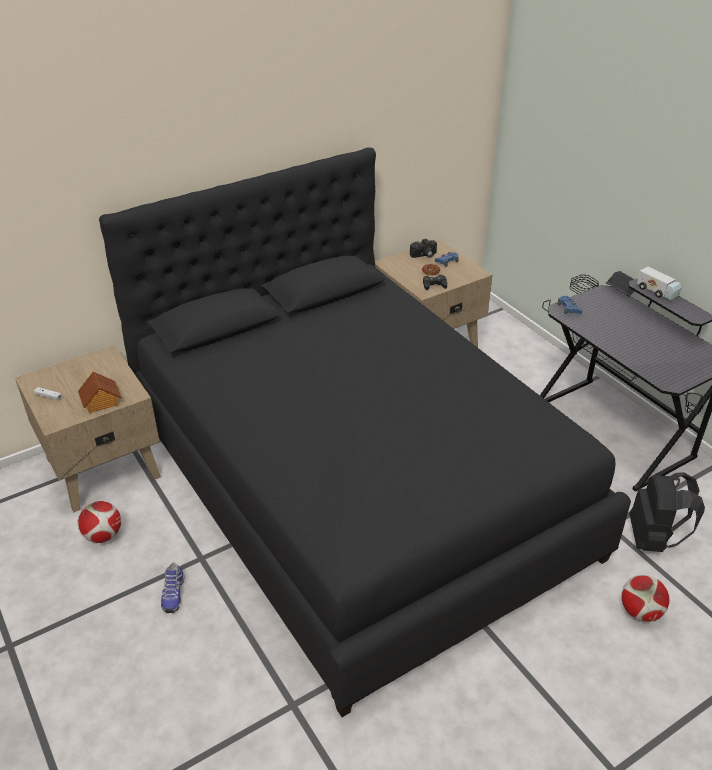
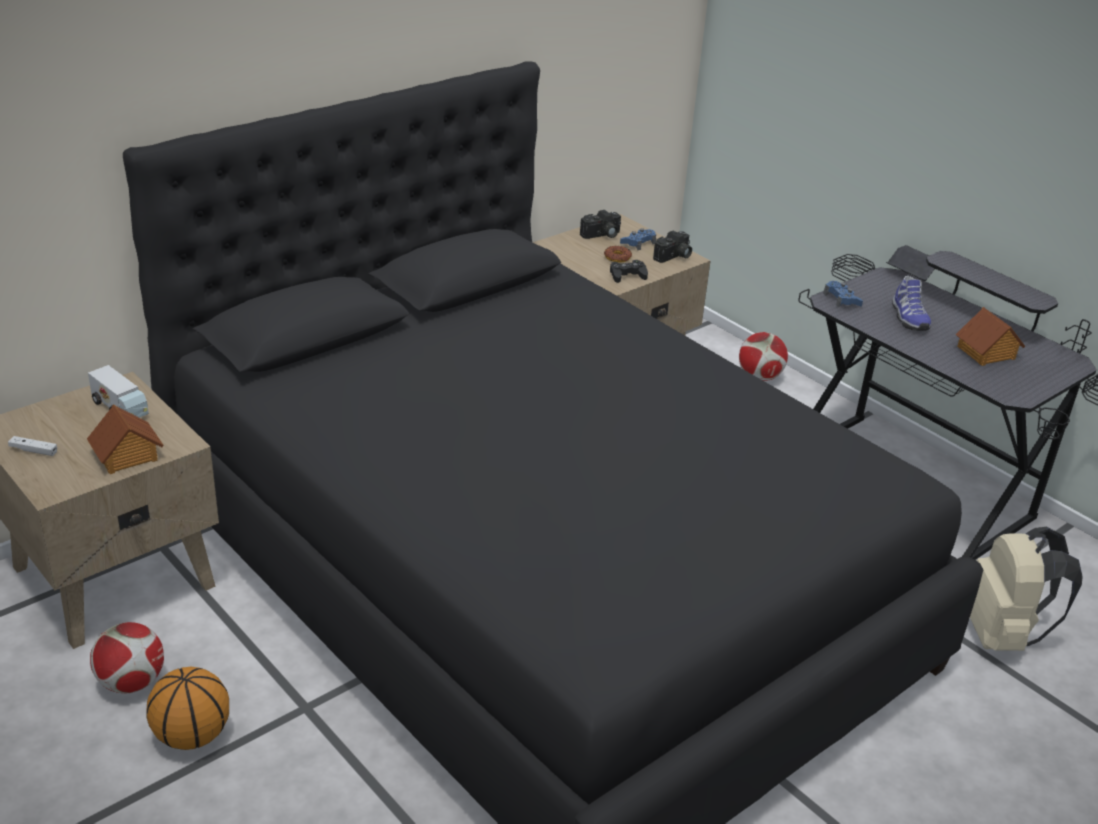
camera: 10 degrees left, 5 degrees down
(132, 571) = (192, 734): none -> basketball
(173, 594) = (267, 767): shoe -> shoe (908, 318)
(468, 272) = (674, 257): none -> camera
(640, 612) = (1007, 741): football -> football (759, 377)
(653, 539) = (1002, 635): black backpack -> beige backpack
(657, 292) = (970, 269): toy truck -> toy truck (120, 408)
(659, 351) = (986, 353): none -> toy house

